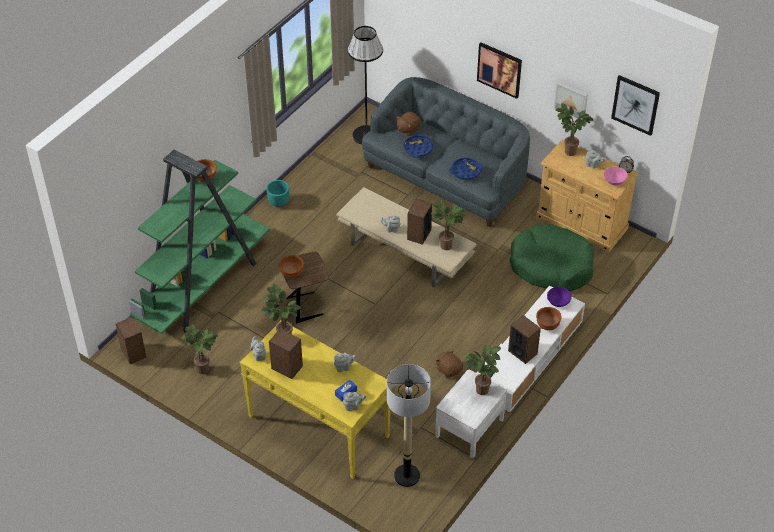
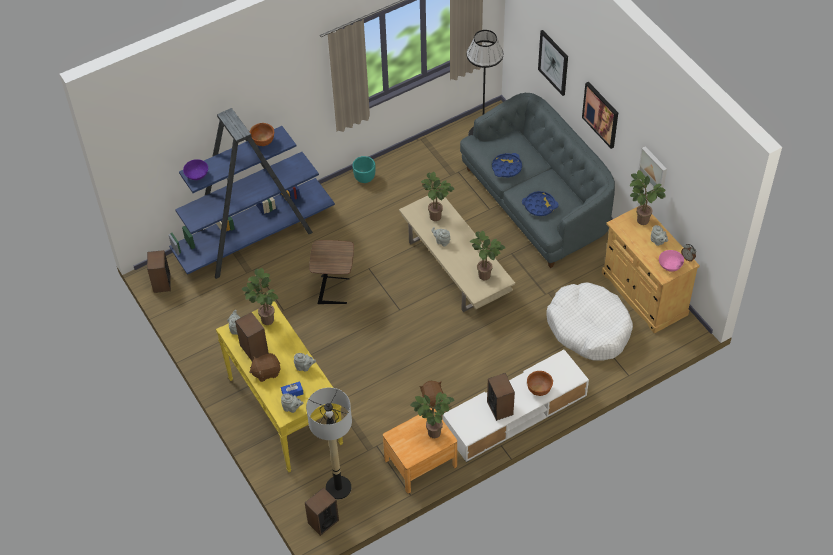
camera: 25 degrees right, 5 degrees up
(204, 285) = (255, 238): green bookcase -> blue bookcase
(205, 369) = (214, 320): potted plant -> potted plant (437, 217)
(291, 273) = (318, 257): brown bowl -> none
(408, 129) = (508, 144): brown plush toy -> brown plush toy (266, 372)
(419, 234) = (464, 255): speaker -> speaker (323, 521)
(469, 428) = (420, 463): white nightstand -> brown nightstand
(551, 266) = (589, 328): green dog bed -> white dog bed
(558, 302) = (563, 369): purple bowl -> purple bowl (197, 175)
(635, 104) = (703, 196): picture -> picture (553, 62)

